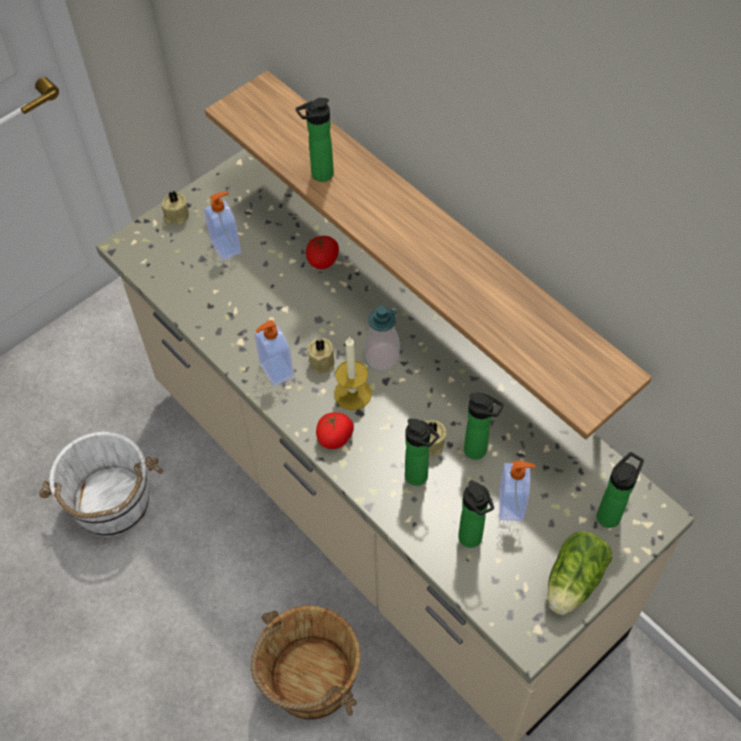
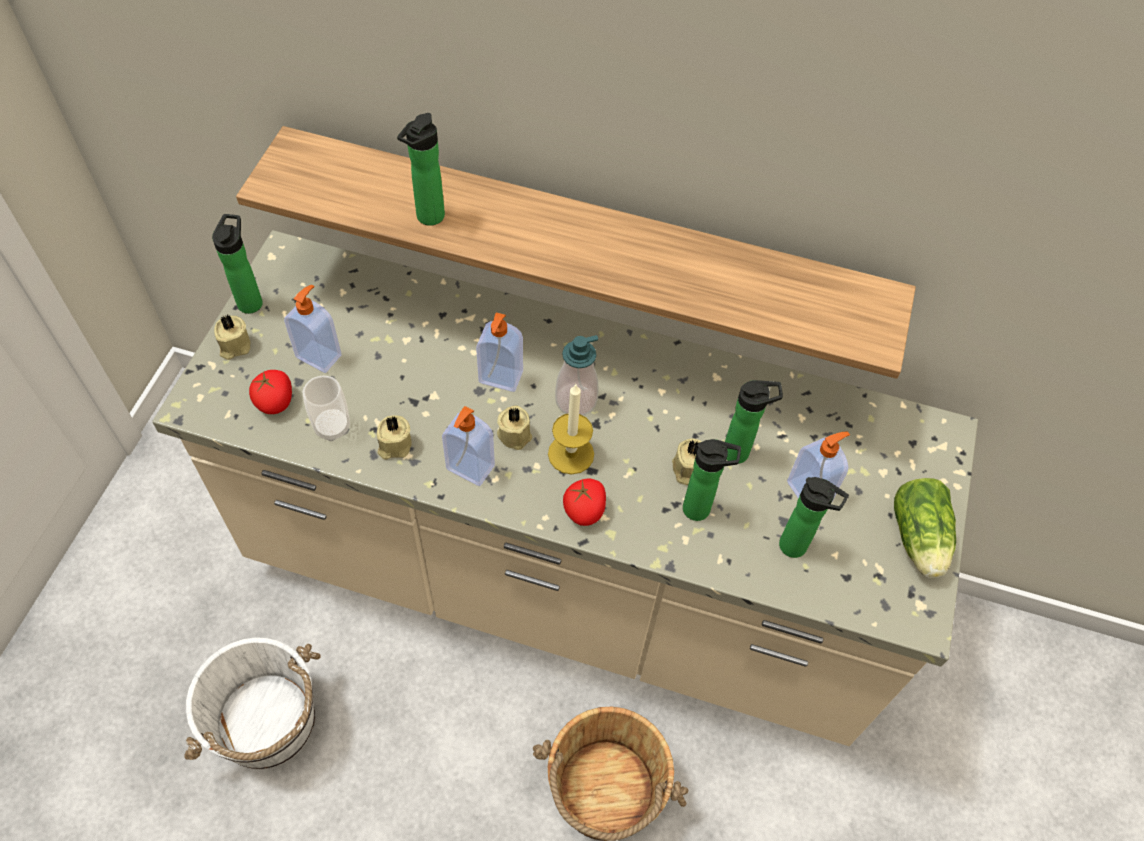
camera: 35 degrees left, 0 degrees up
(204, 300) = (332, 427): none -> cup
(236, 331) = (394, 445): none -> beige candle
(323, 260) = (441, 325): tomato -> tomato (275, 402)
(339, 317) = (500, 378): none -> soap dispenser
(610, 514) = (904, 453): bottle -> bottle (251, 300)

